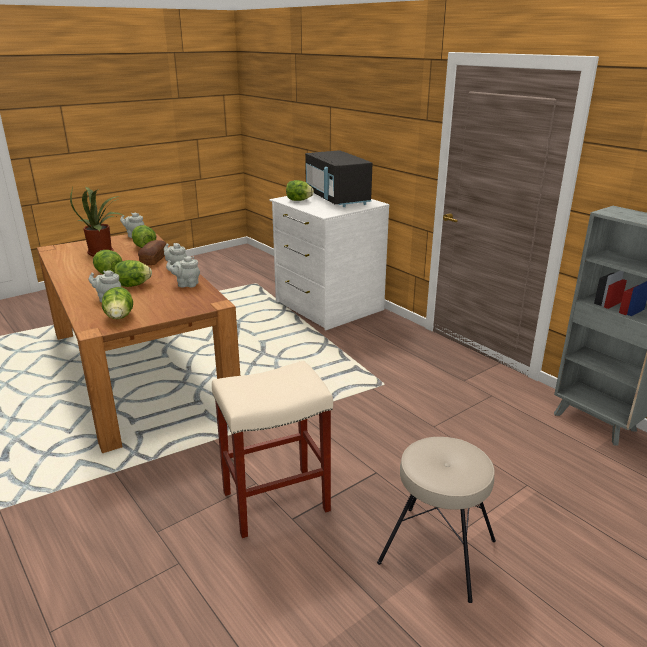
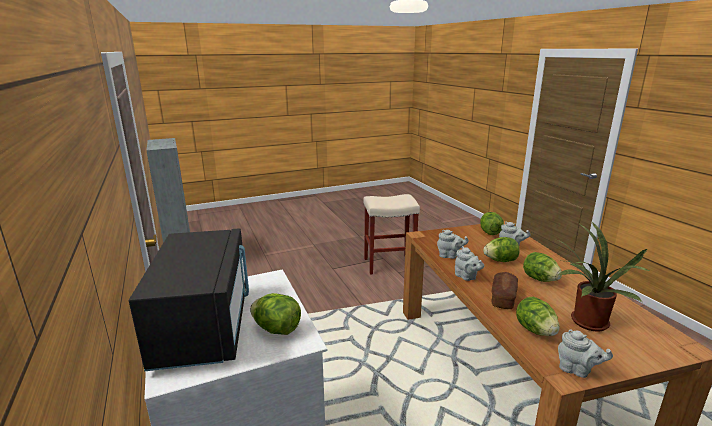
camera: 165 degrees left, 5 degrees down
(437, 550) = (327, 243): beige stool -> none

